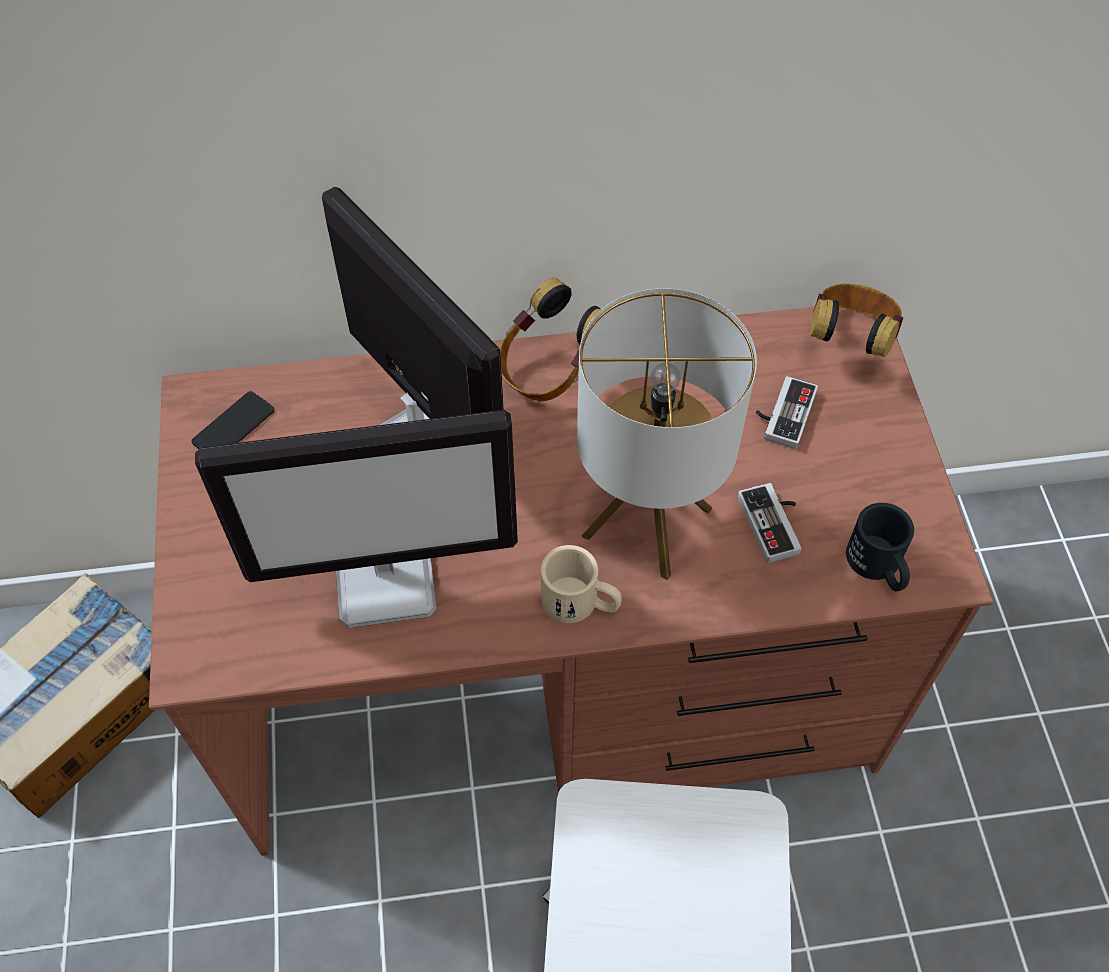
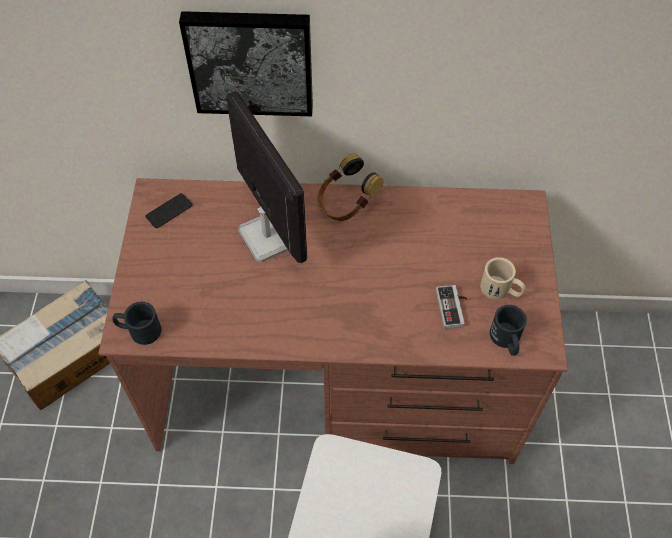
camera: 10 degrees right, 0 degrees up
(218, 652) = (139, 330): none -> black mug
(357, 128) = (250, 61): none -> picture
(388, 579) = (235, 306): monitor -> none
(581, 603) = (336, 334): beige mug -> beige mug (501, 290)
(646, 521) = (382, 296): table lamp -> none
(782, 413) = (471, 247): game controller -> none
(850, 340) = (520, 211): headphones -> none

